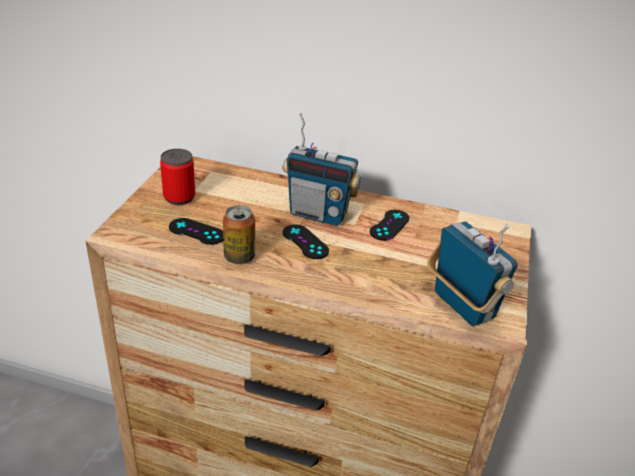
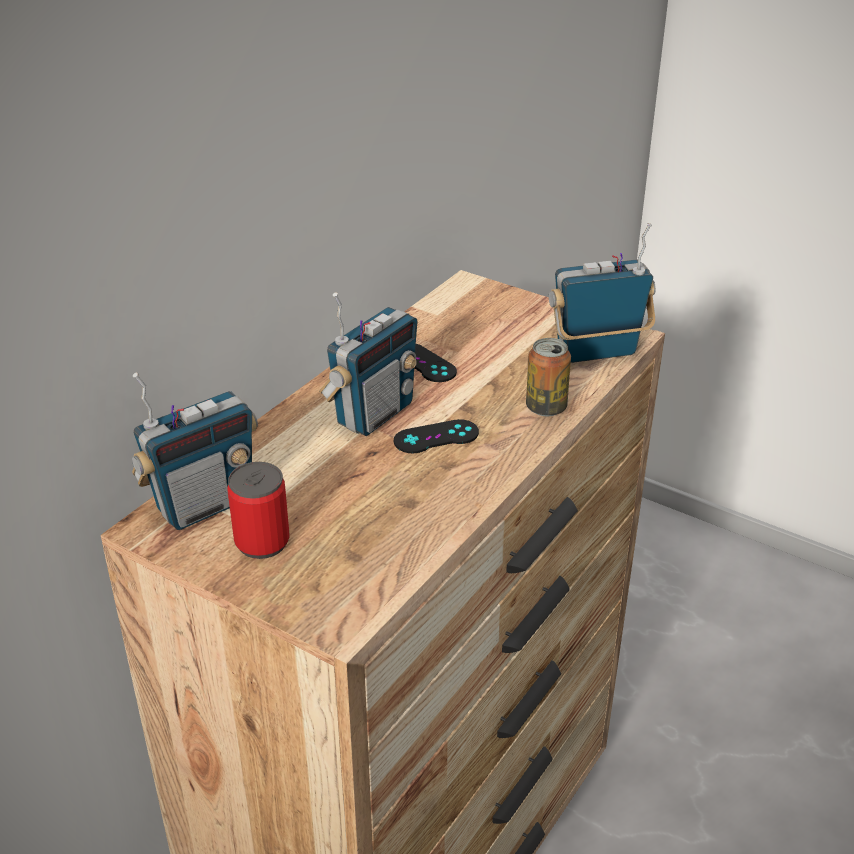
camera: 70 degrees left, 0 degrees up
(196, 231) = (372, 534): black game controller -> none
(206, 174) = (204, 504): none -> radio
(239, 257) = (451, 500): can -> can (546, 407)

